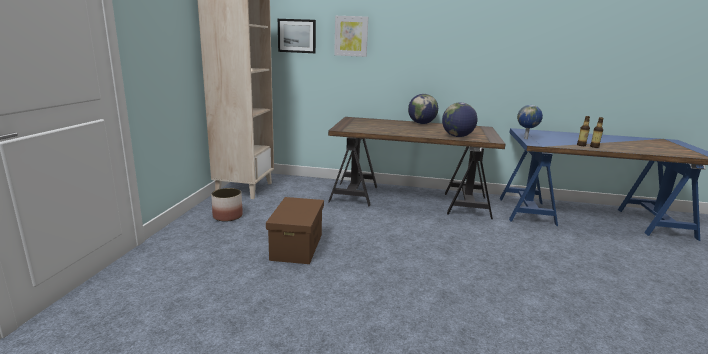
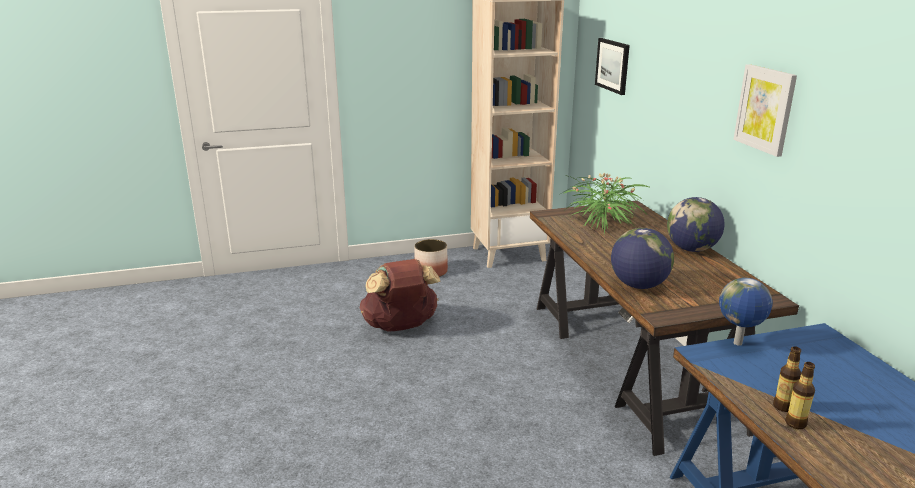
camera: 65 degrees right, 5 degrees up
(297, 247) = (400, 327): brown storage box -> brown backpack
(351, 36) = (656, 76): picture -> picture (765, 109)
(367, 125) = (602, 222): none -> potted plant

